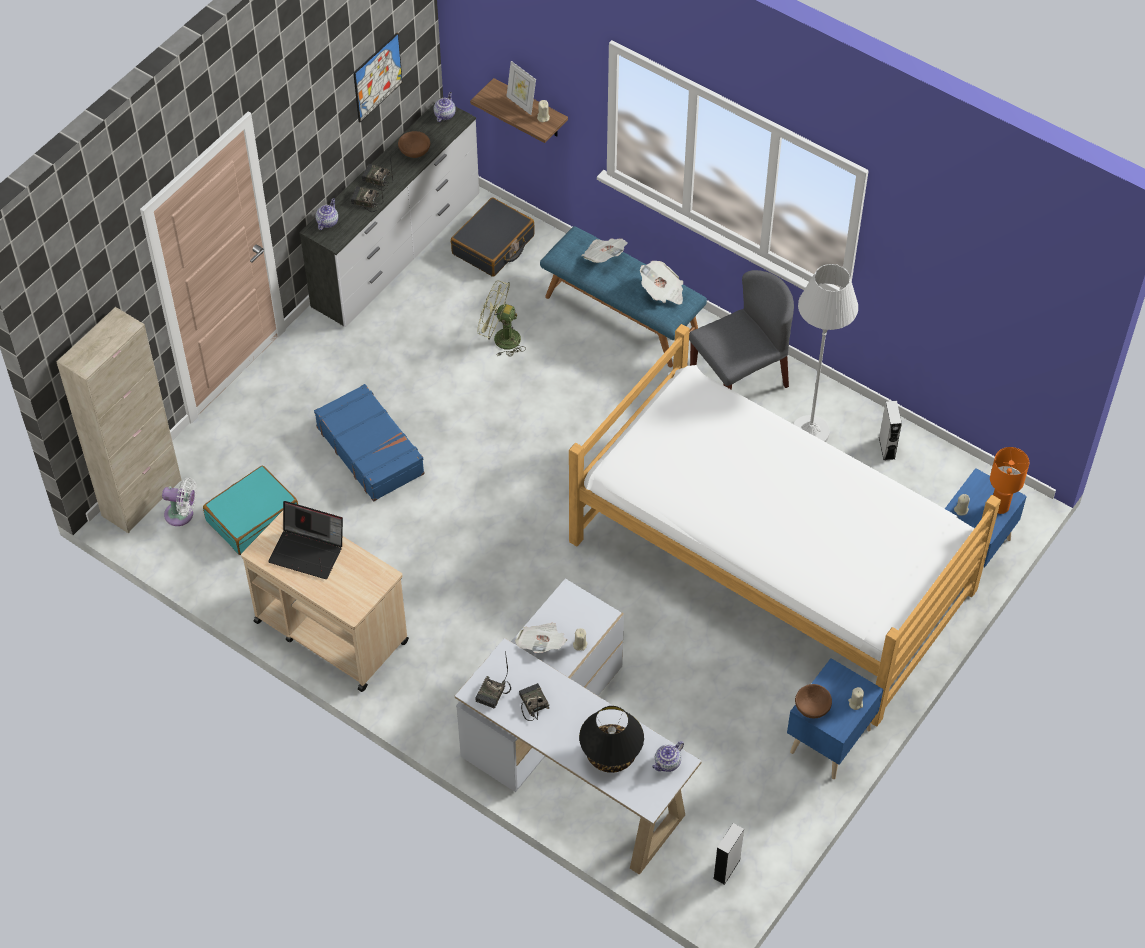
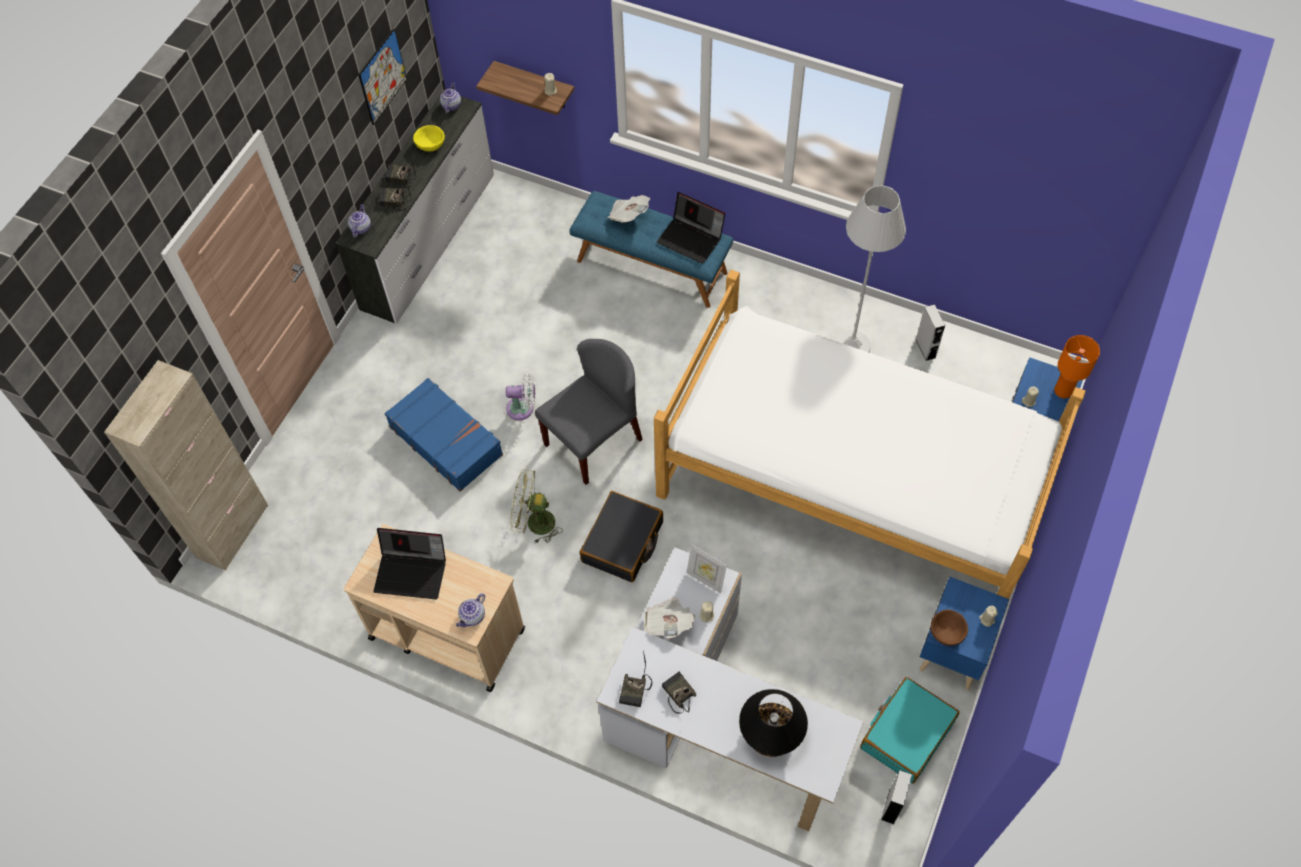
camera: 10 degrees left, 5 degrees up
(182, 515) = (275, 541): white fan -> white fan (523, 408)
(252, 517) = (345, 530): turquoise suitcase -> turquoise suitcase (906, 734)
(415, 152) = (431, 145): brown bowl -> yellow bowl
(493, 245) = (518, 221): black suitcase -> black suitcase (623, 542)
(500, 339) = (545, 309): green fan -> green fan (534, 523)
(521, 103) = (526, 81): picture frame -> picture frame (705, 579)
(662, 292) = (691, 239): newspaper -> laptop
(667, 763) = (830, 732): teapot -> teapot (472, 617)
(739, 380) = (774, 308): grey chair -> grey chair (593, 441)

